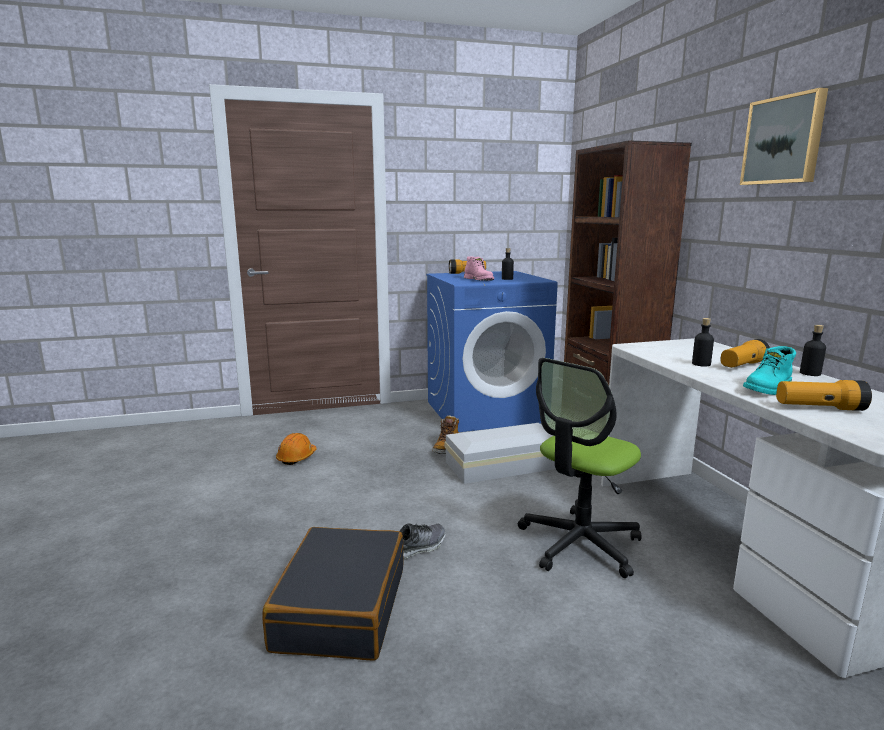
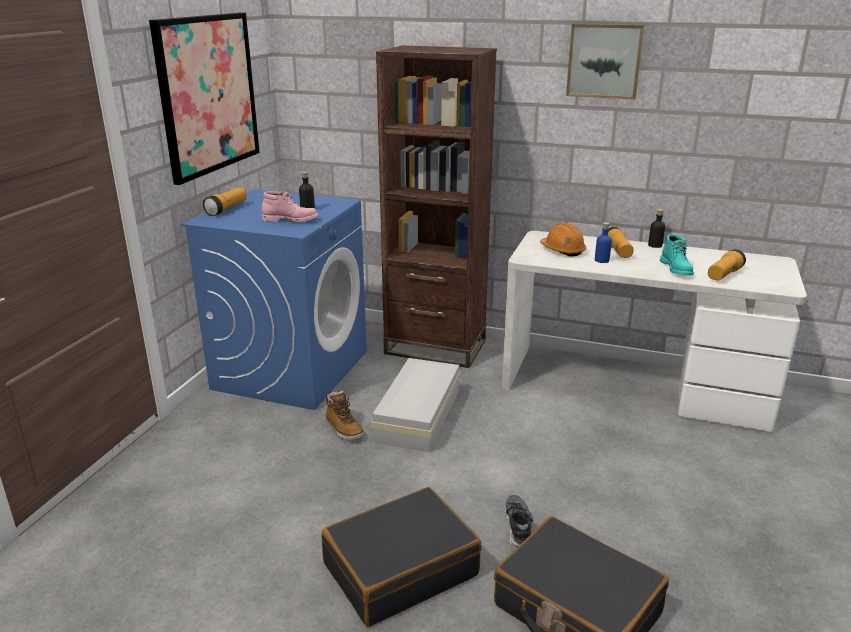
camera: 55 degrees left, 10 degrees up
(296, 457) = (228, 540): orange hard hat -> orange hard hat (562, 250)
(320, 516) = (400, 569): none -> black suitcase
(480, 191) = (208, 94): none -> picture
(579, 544) = (580, 444): office chair -> none
(701, 364) = (602, 260): black bottle -> blue bottle

